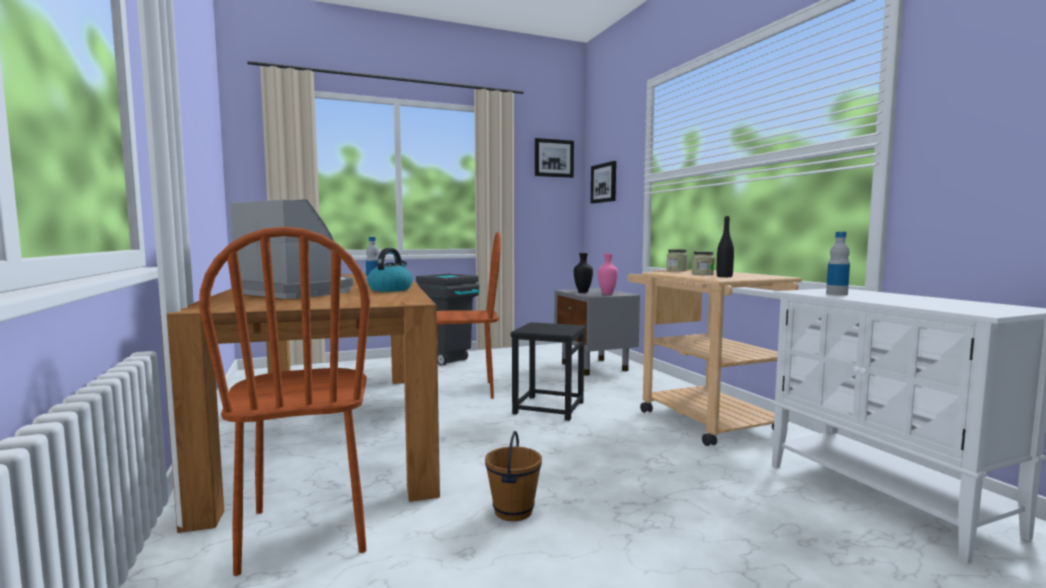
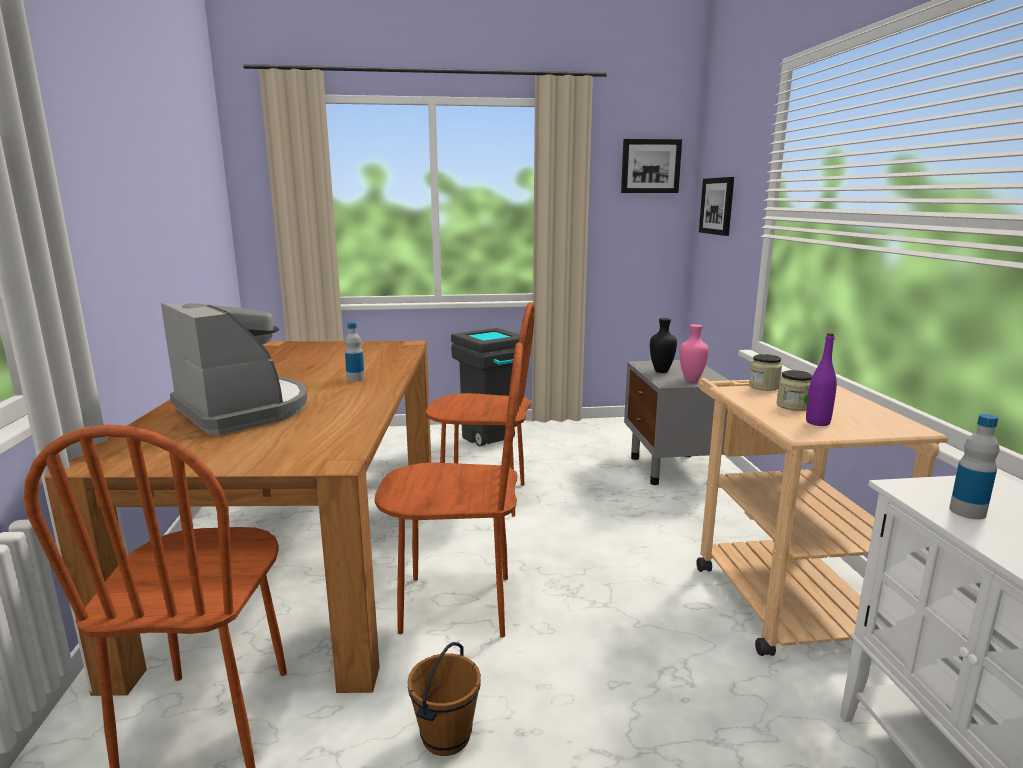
camera: 15 degrees right, 10 degrees up
(390, 289) = (353, 408): kettle -> none
(477, 446) = (456, 604): none -> brown chair
(548, 408) = (575, 543): black stool -> none
(724, 276) = (817, 422): black bottle -> purple bottle

